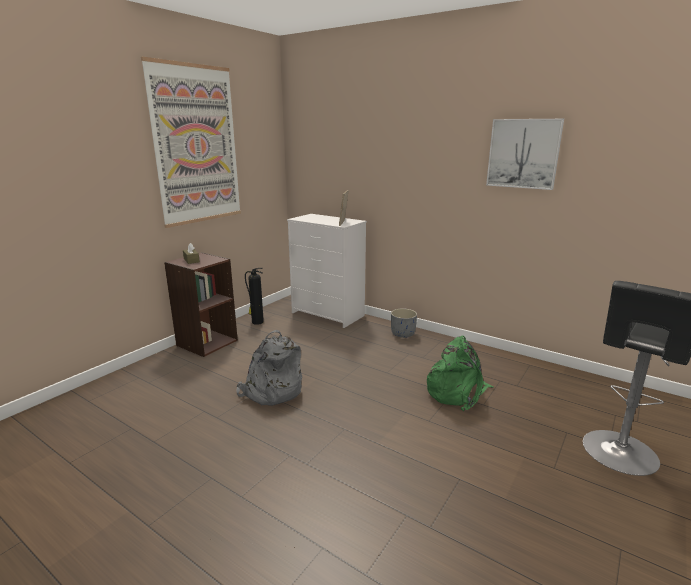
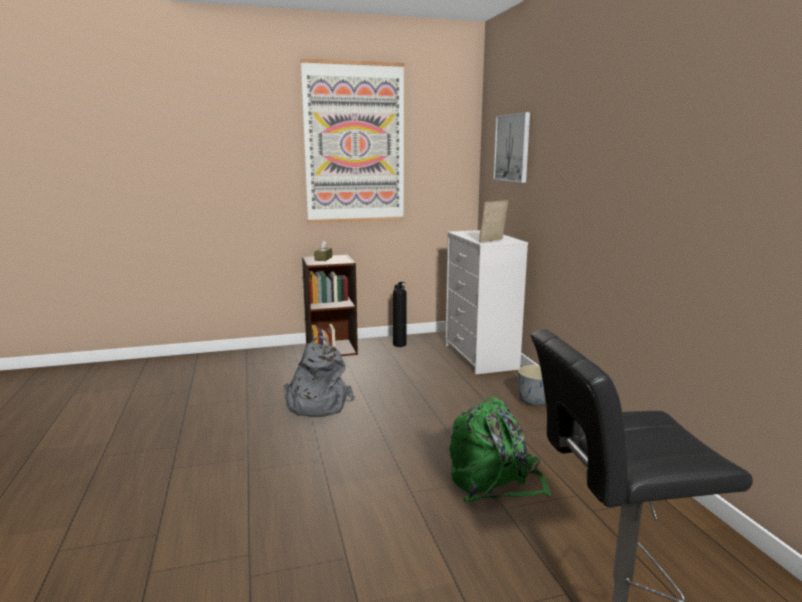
camera: 40 degrees right, 5 degrees down
(523, 153) = (684, 147): picture -> picture (512, 148)

